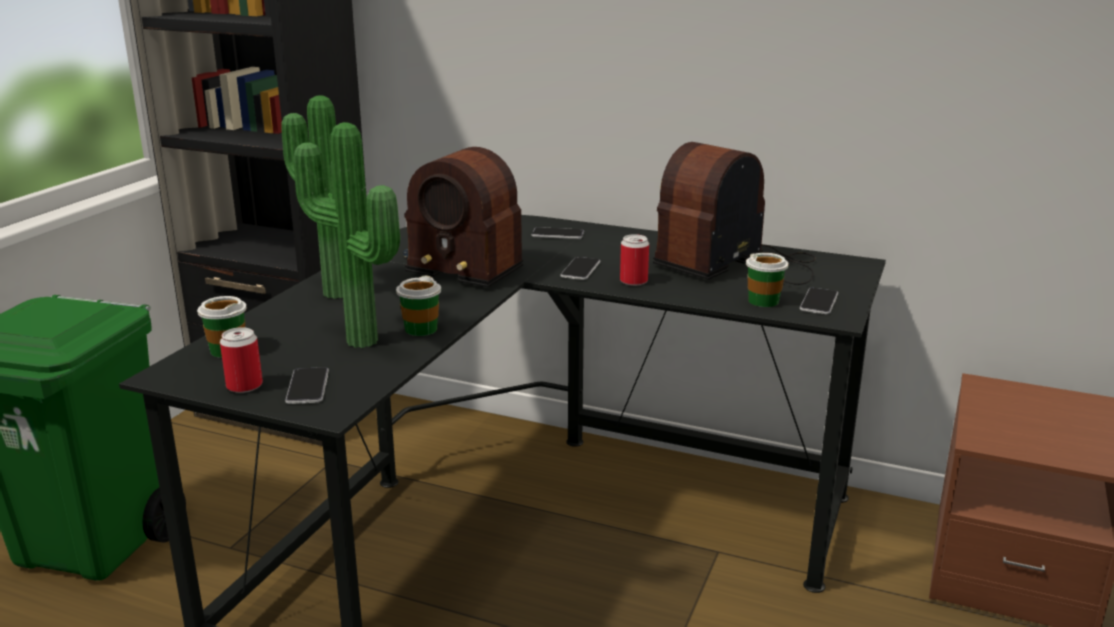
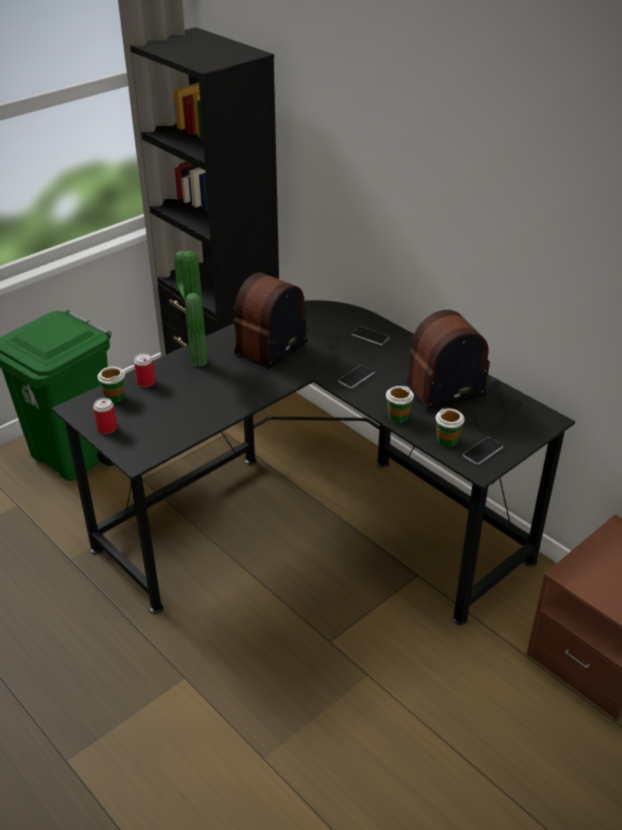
camera: 25 degrees right, 15 degrees up
(308, 387) = (136, 438): phone -> none
(357, 343) = (182, 410): potted plant -> none
(421, 329) = (223, 408): cup -> cup (398, 417)
(463, 261) = (291, 349): radio -> radio turned 75 degrees clockwise
(633, 281) = (380, 398): can -> can (146, 382)

